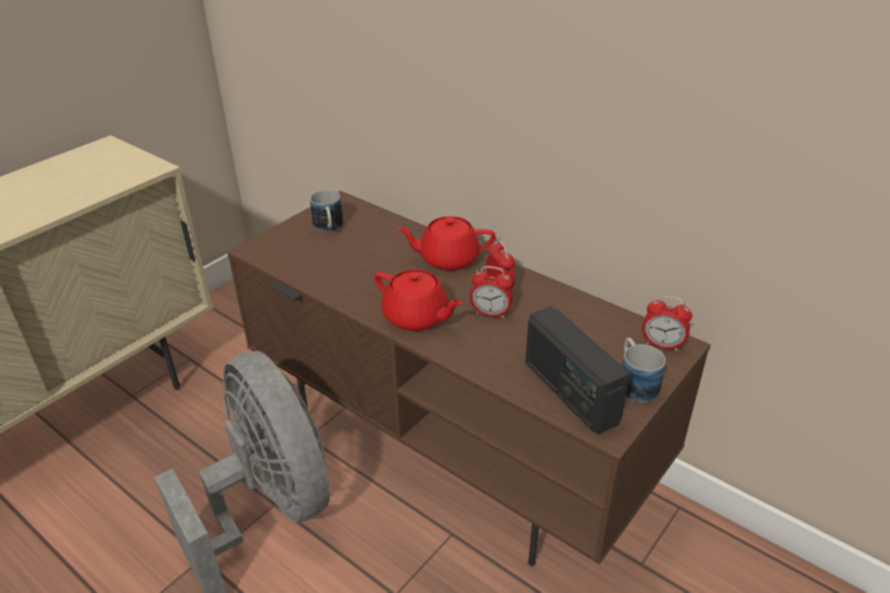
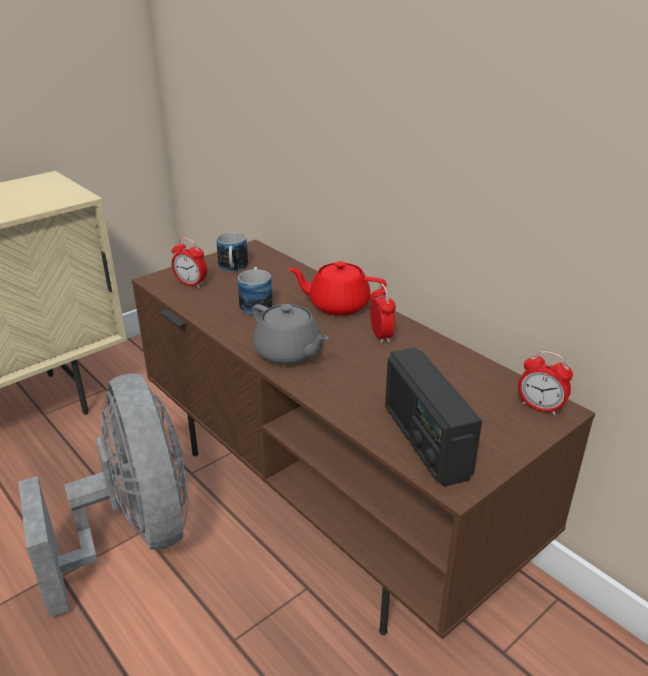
camera: 10 degrees right, 5 degrees down
(416, 317) = (288, 353): red teapot -> grey teapot
(490, 313) = (364, 358): alarm clock -> alarm clock (191, 284)
(634, 382) = (498, 440): mug -> mug (256, 303)

